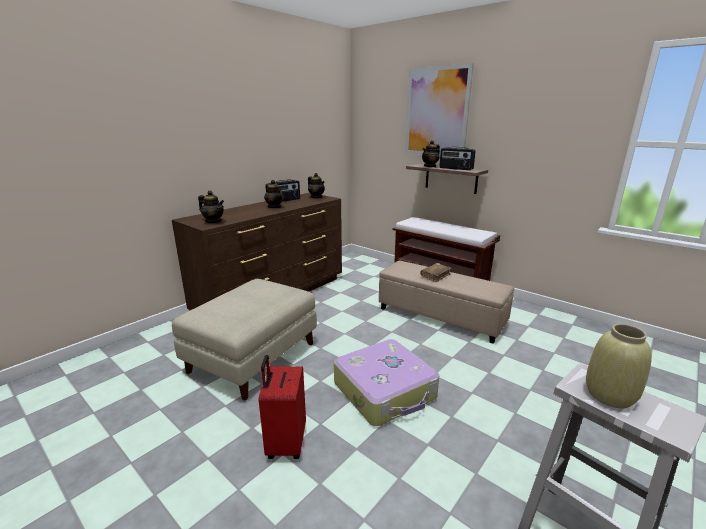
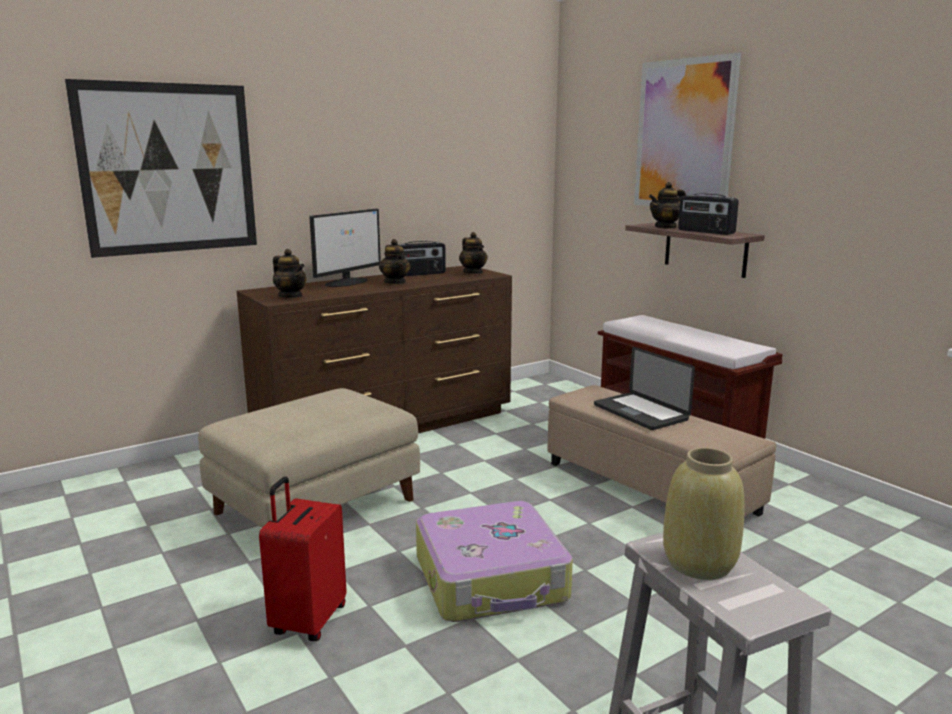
camera: 15 degrees right, 5 degrees down
(115, 137) = (169, 169): none -> picture
(243, 209) = (347, 282): none -> monitor
(435, 276) = (640, 413): brown book -> laptop

